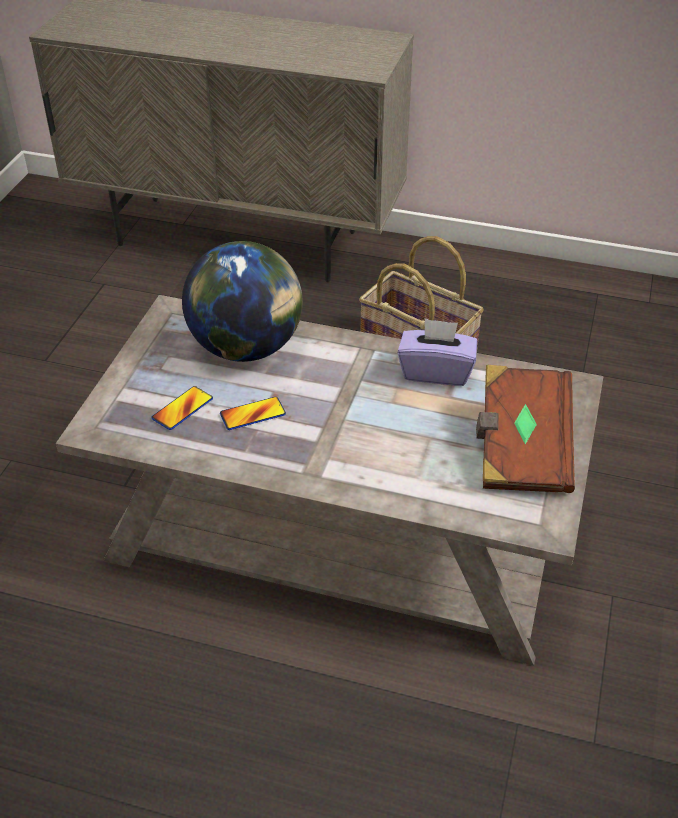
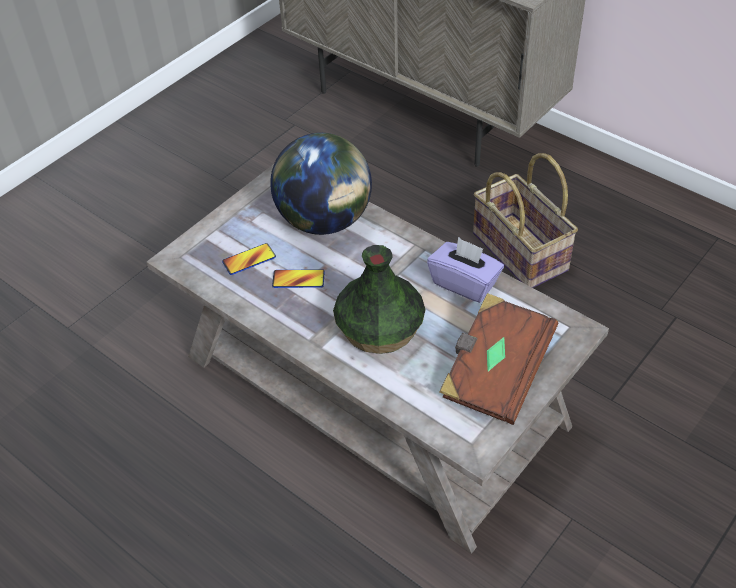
camera: 25 degrees right, 5 degrees up
(376, 442) = (380, 331): none -> vase

